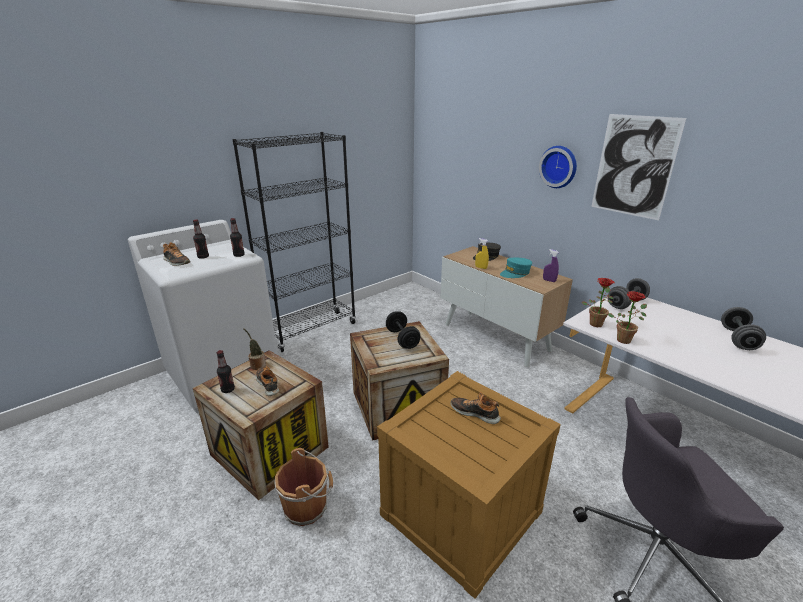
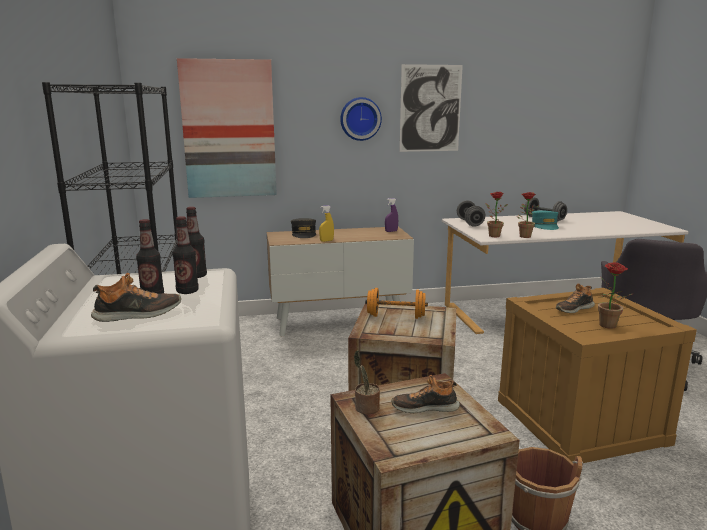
camera: 60 degrees left, 10 degrees down
(228, 389) = (413, 440): bottle -> bottle (187, 291)
(402, 339) = (396, 316): black dumbbell -> orange dumbbell
(445, 440) = (609, 327): none -> potted plant
(463, 160) = (229, 129): none -> picture
(515, 273) = (359, 235): turquoise cap -> turquoise cap (545, 226)

